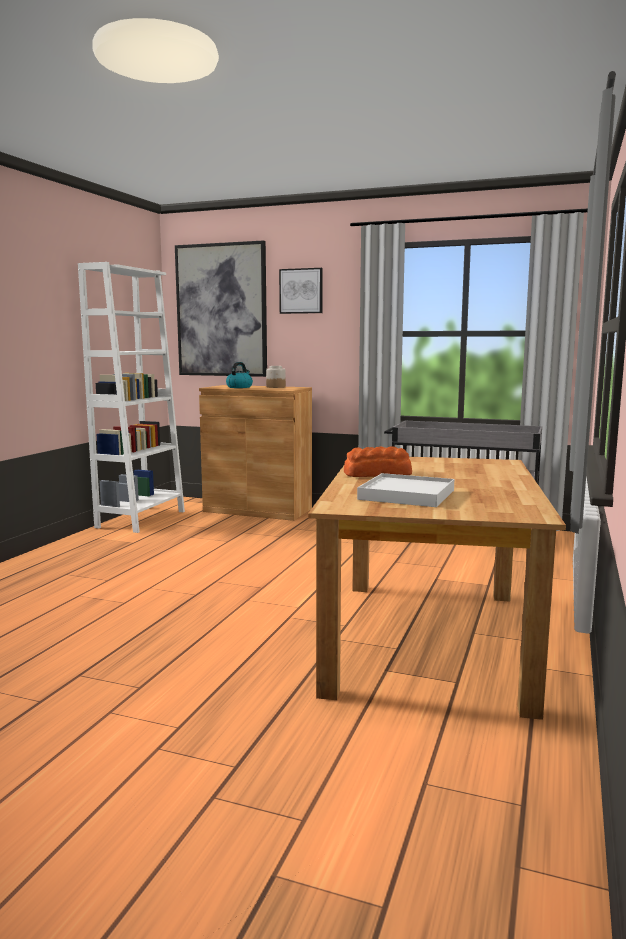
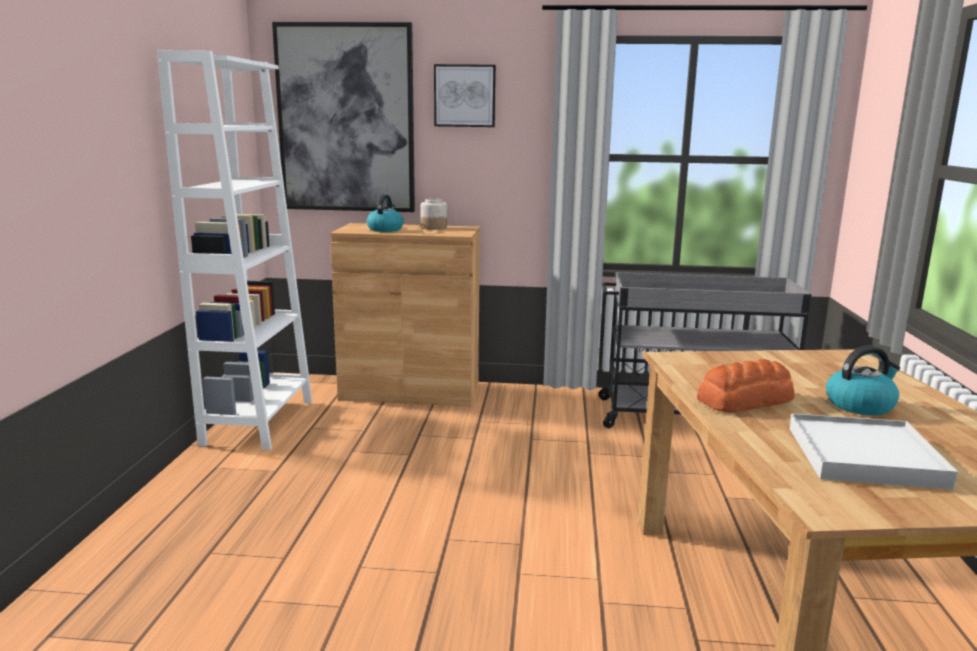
camera: 15 degrees left, 5 degrees up
(455, 479) = (860, 405): none -> kettle

